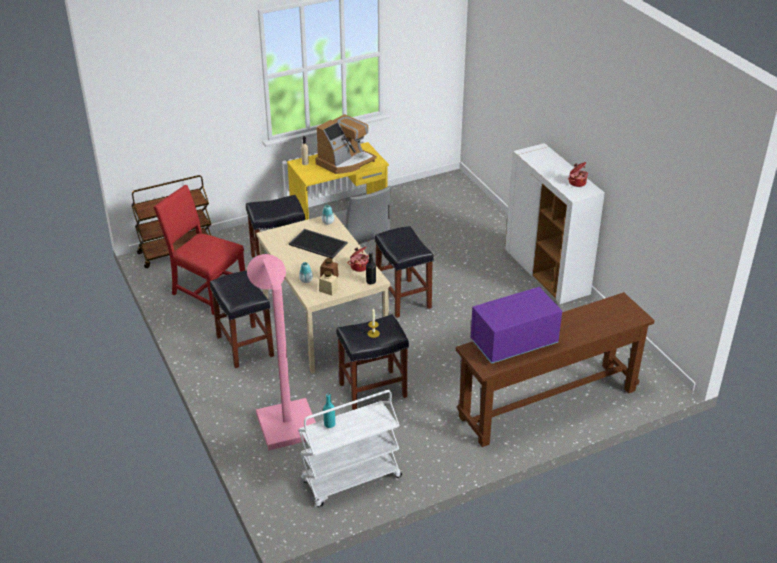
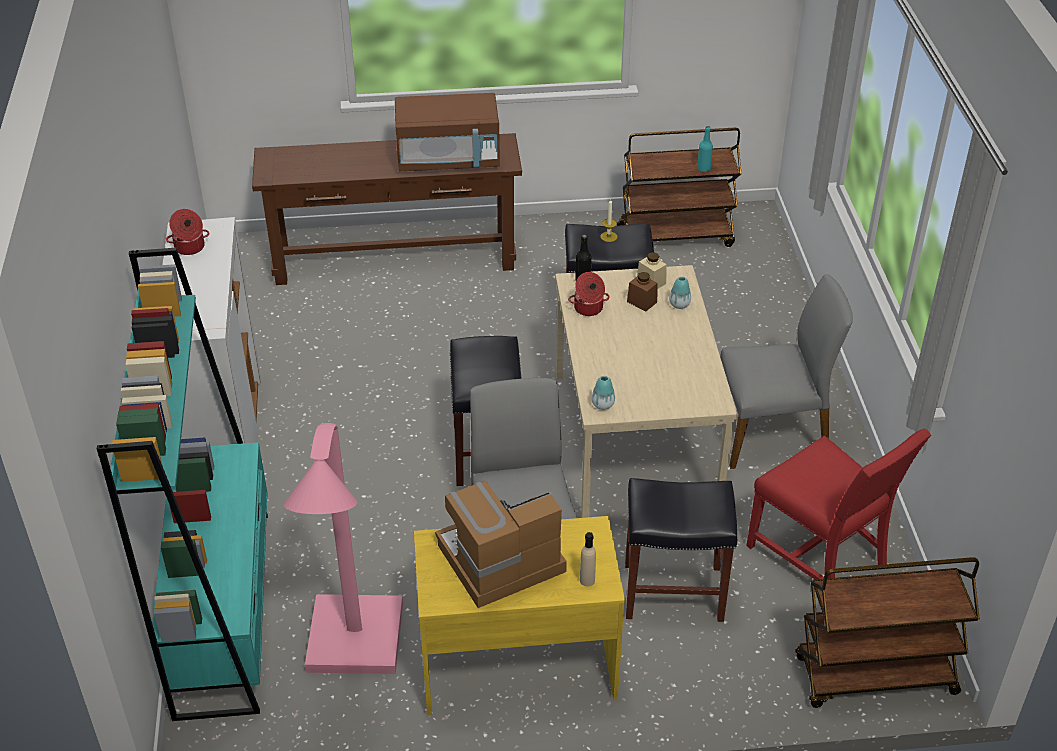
camera: 160 degrees left, 5 degrees up
(244, 346) = (771, 432): black stool -> grey chair
(285, 419) = (735, 316): pink floor lamp -> pink floor lamp (353, 652)
(319, 243) = (635, 364): tray -> none
(351, 480) = (676, 236): white cart -> brown cart
(480, 213) = (223, 610): none -> turquoise bookcase
(513, 343) = (448, 159): purple microwave -> brown microwave

